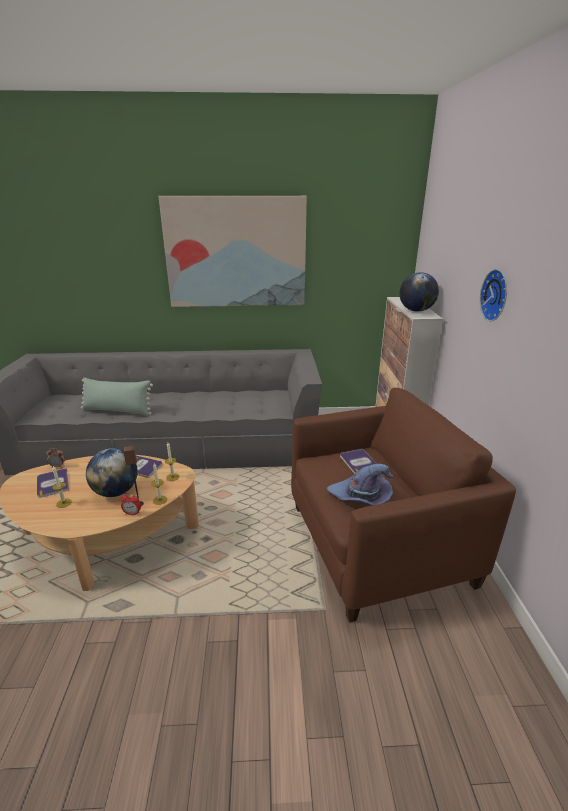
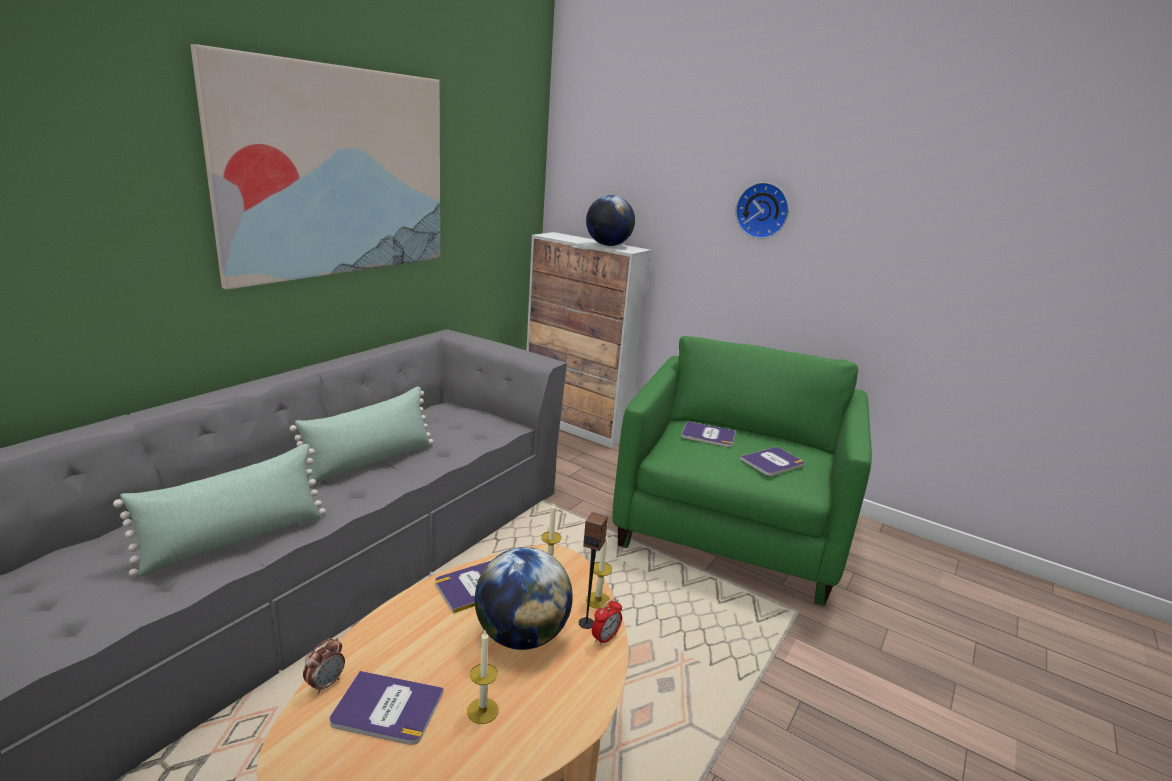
camera: 55 degrees left, 5 degrees down
(201, 403) = (370, 461): none -> green pillow
(361, 497) = (772, 462): purple hat -> book
(377, 544) = (730, 530): brown armchair -> green armchair

